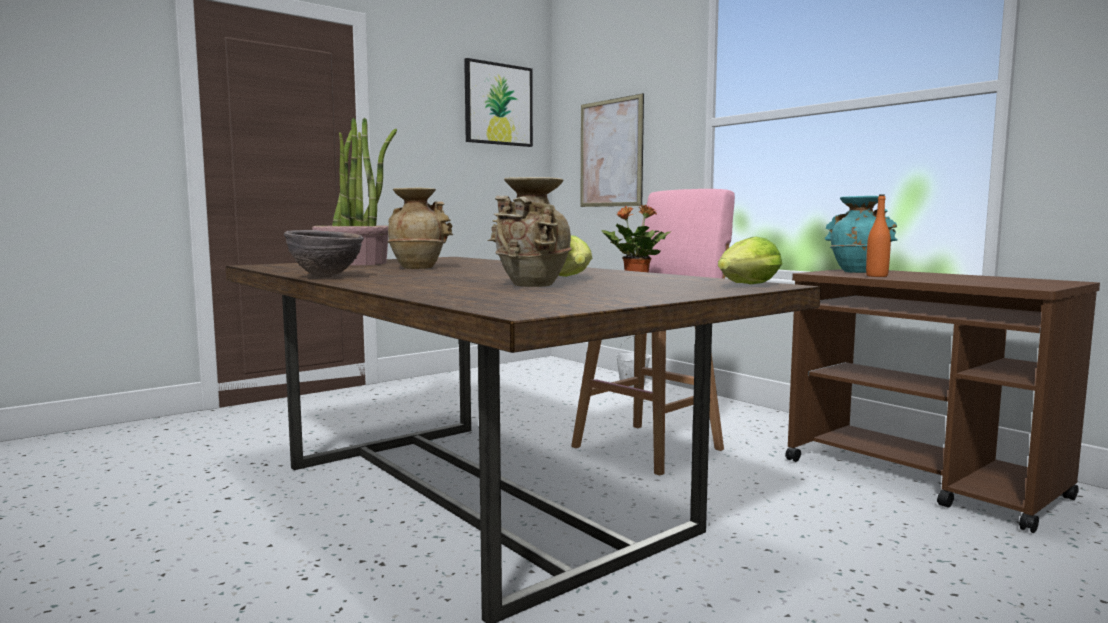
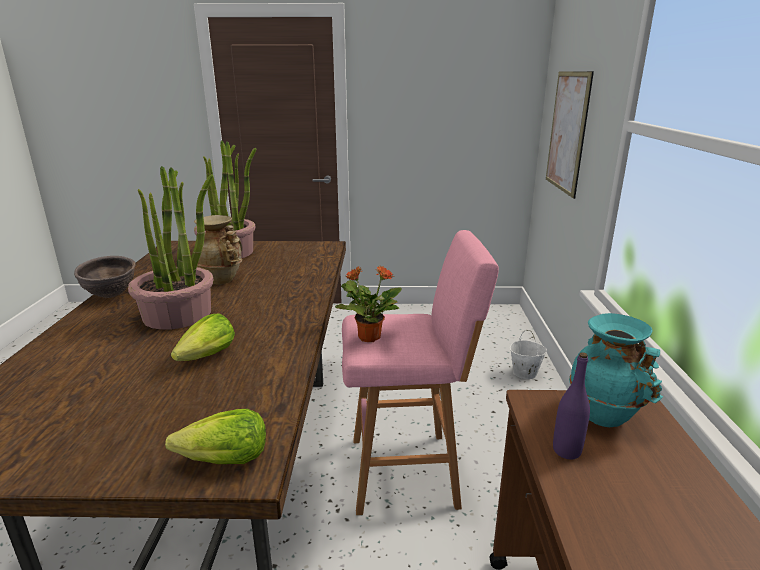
camera: 40 degrees right, 15 degrees up
(454, 274) = (178, 314): none -> potted plant
(498, 104) = (479, 71): picture -> none
(531, 285) = (117, 375): beige vase -> none
(876, 276) = (566, 451): orange bottle -> purple bottle

